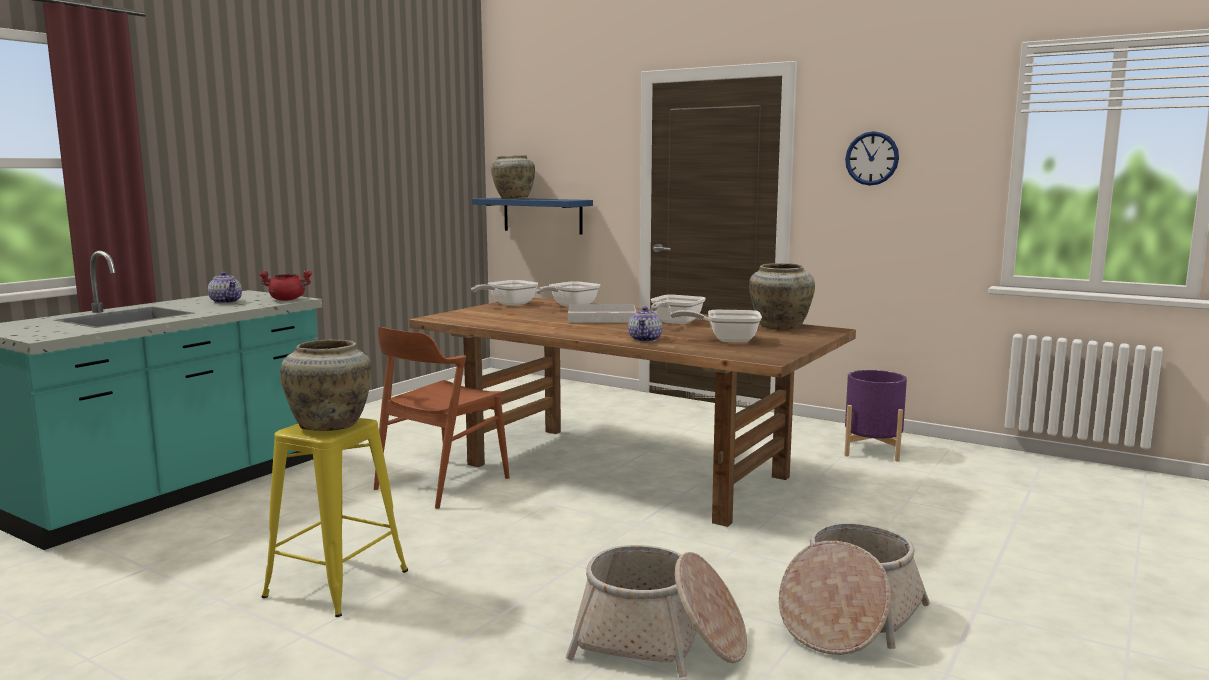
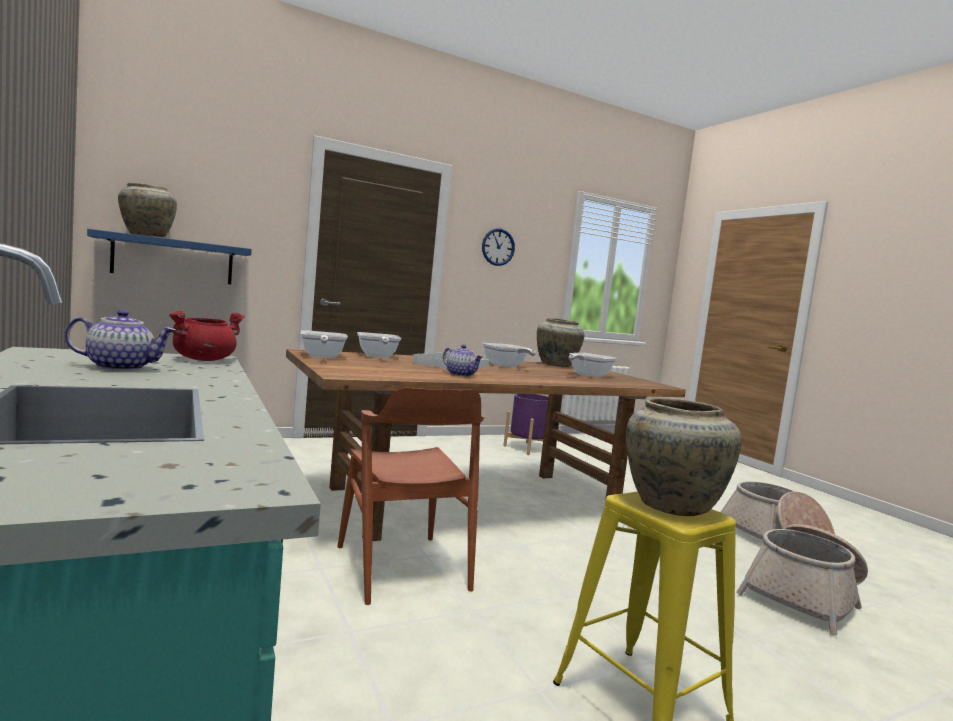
camera: 60 degrees left, 5 degrees down
(645, 339) = (564, 380): teapot -> teapot (461, 375)

